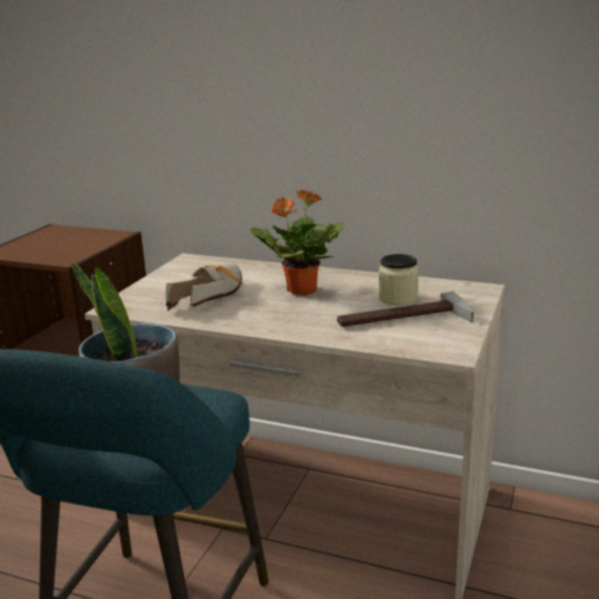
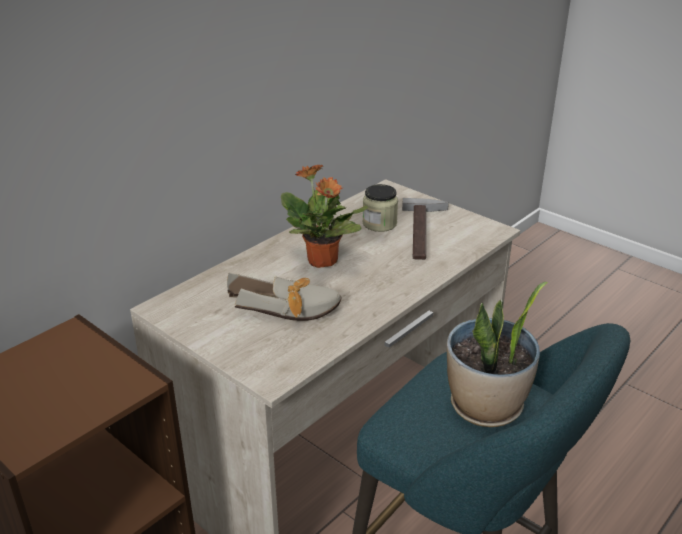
camera: 70 degrees left, 10 degrees up
(213, 294) = (290, 309): shoe -> shoe turned 135 degrees clockwise

